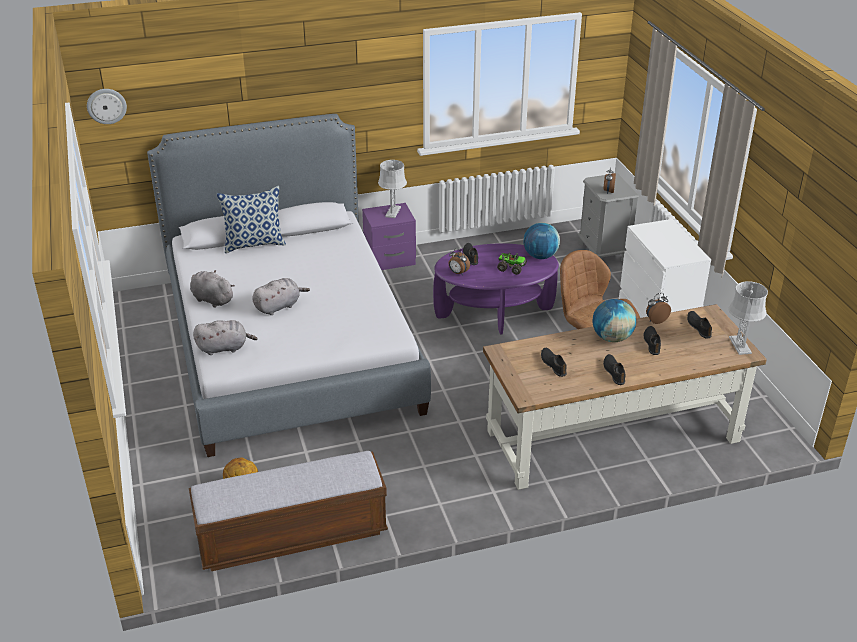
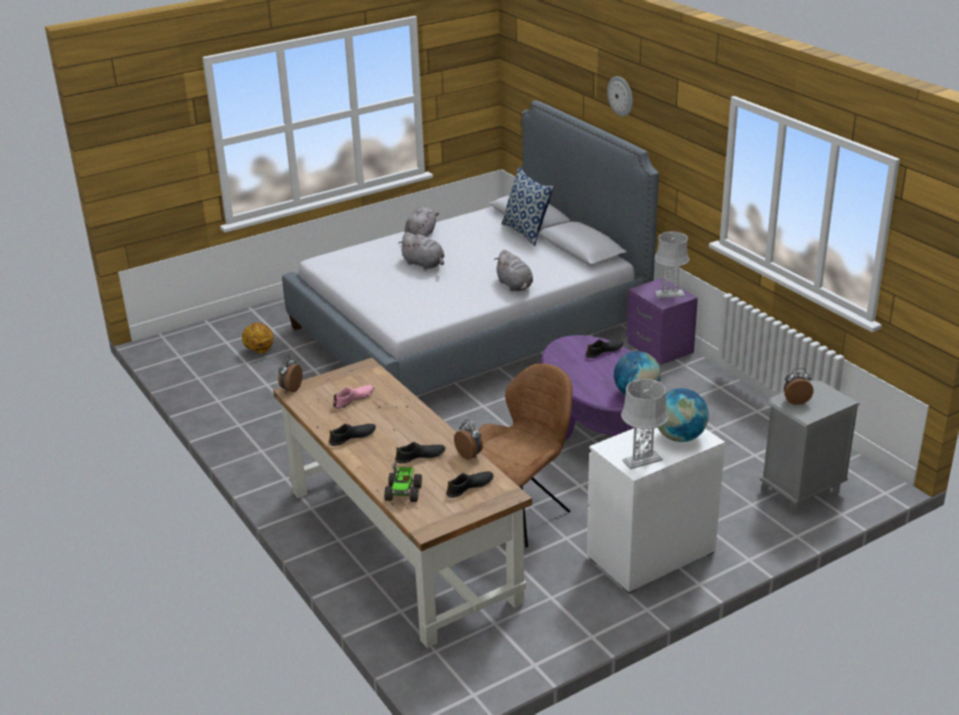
camera: 75 degrees right, 5 degrees down
(106, 106) = (514, 54): wall clock -> wall clock (621, 96)
(224, 348) = (348, 256): grey plush toy -> grey plush toy (515, 286)
(292, 535) = (205, 386): bench -> none
(458, 273) = (563, 349): alarm clock -> alarm clock (290, 389)
(511, 267) = (597, 379): toy truck -> toy truck (404, 492)
(553, 364) = (353, 400): black shoe -> pink shoe
(612, 338) = (419, 429): globe -> globe (679, 437)
(740, 345) = (441, 521): grey table lamp -> grey table lamp (642, 460)

